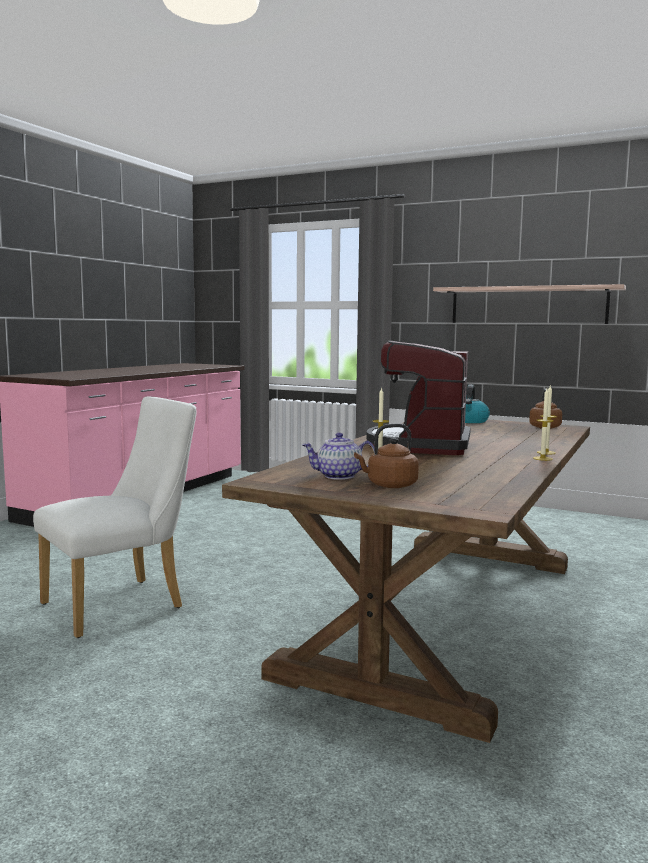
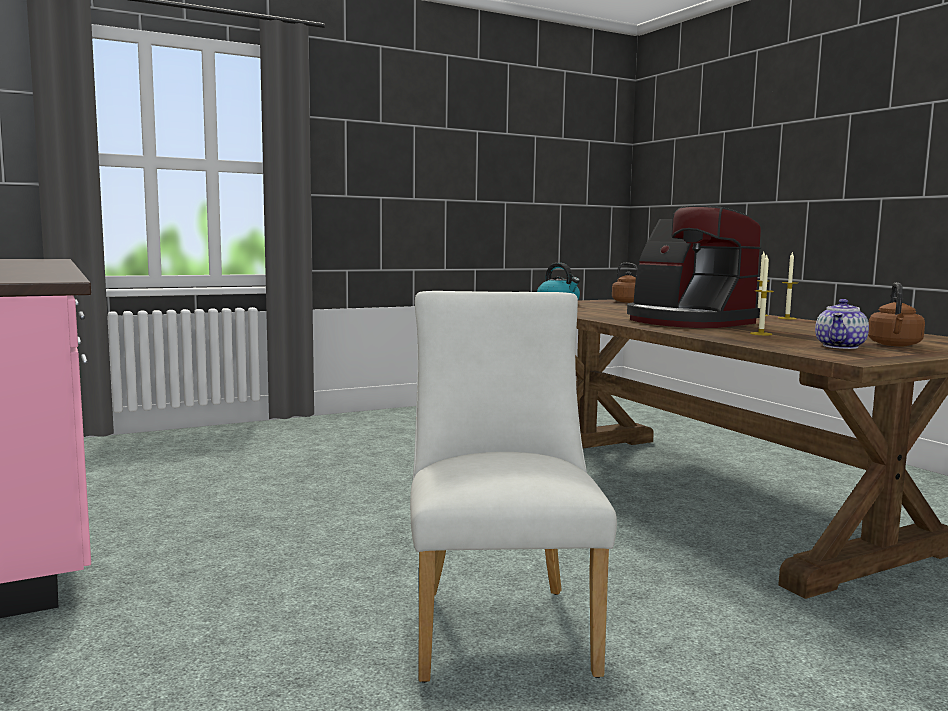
camera: 55 degrees left, 0 degrees up
(527, 305) = (458, 180): shelf -> none

